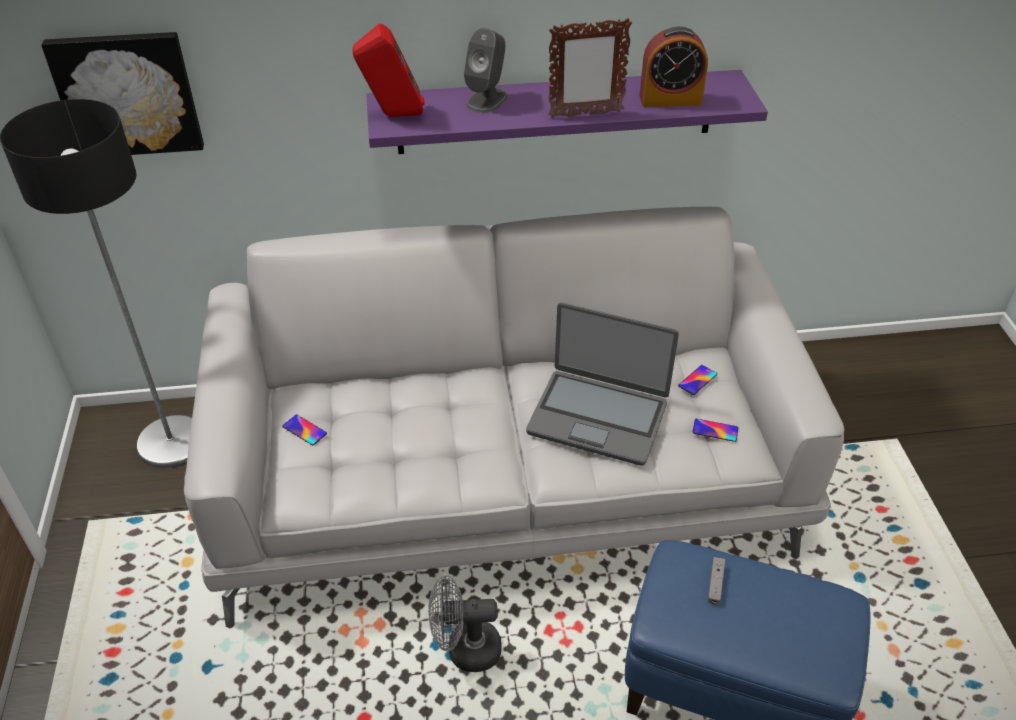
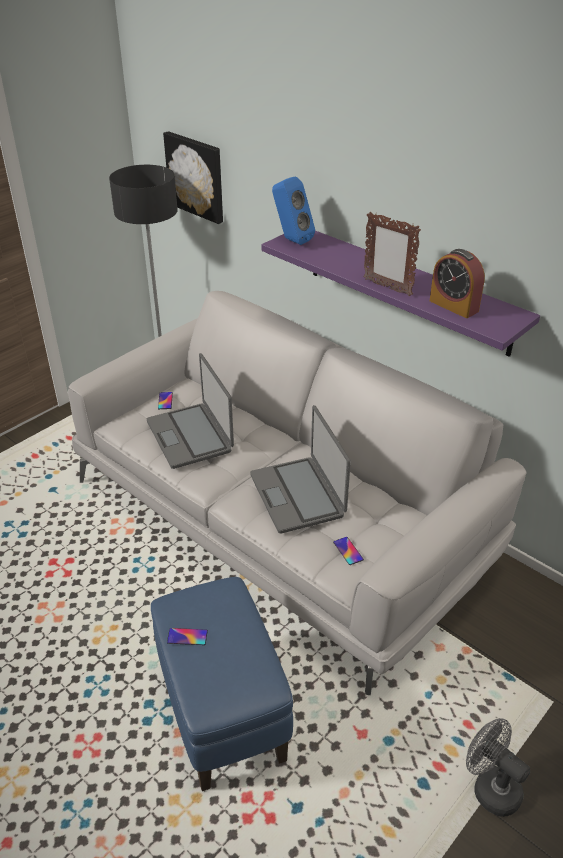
camera: 50 degrees right, 5 degrees down
(392, 116) = (291, 240): red speaker -> blue speaker
(400, 445) = (190, 436): none -> laptop
(465, 650) = (145, 574): grey fan -> grey fan (490, 787)
(487, 100) = (351, 255): grey speaker -> none
(697, 380) = (383, 521): phone -> phone (187, 637)
(715, 584) = (222, 614): grey game controller -> none

